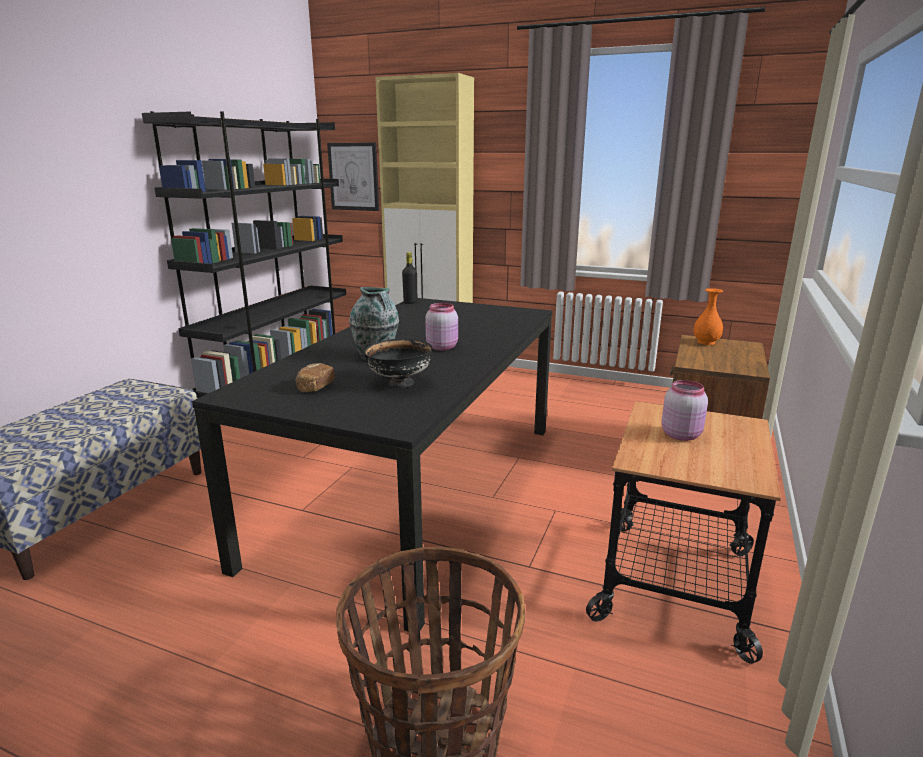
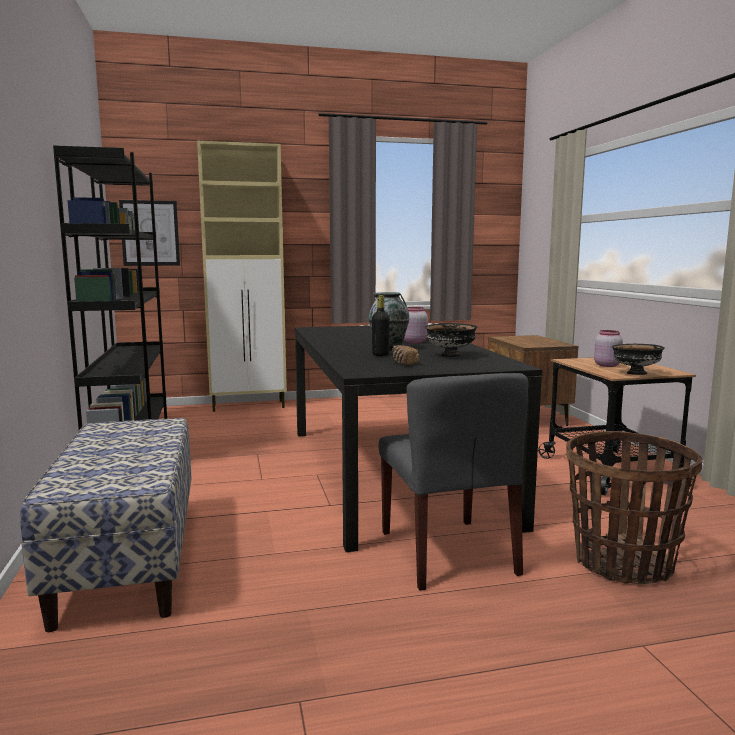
camera: 35 degrees left, 10 degrees down
(293, 619) = (448, 553): none -> grey chair
(410, 302) = (306, 329): black bottle -> black bottle (380, 355)
(677, 466) = (635, 373): none -> black bowl
(706, 342) = (511, 338): orange vase -> none

